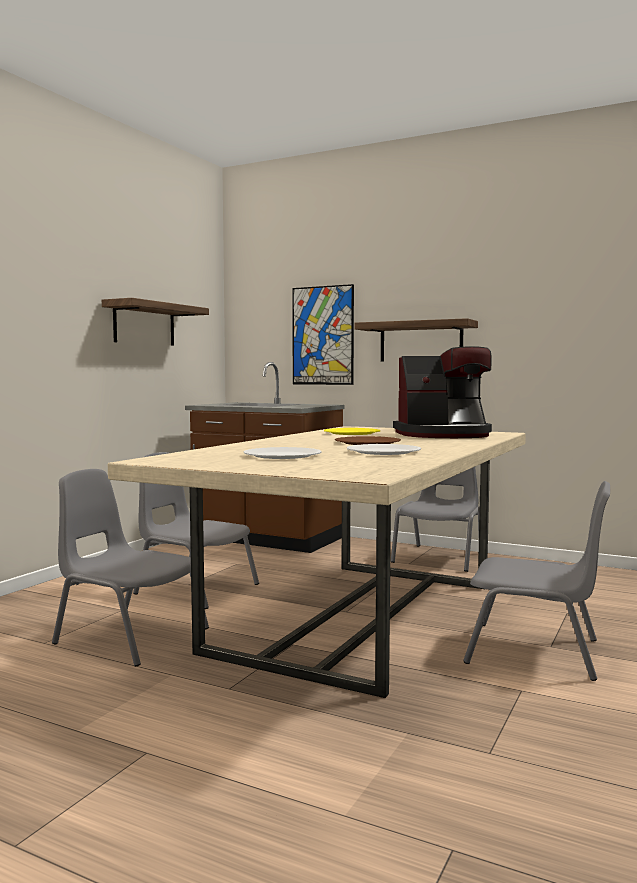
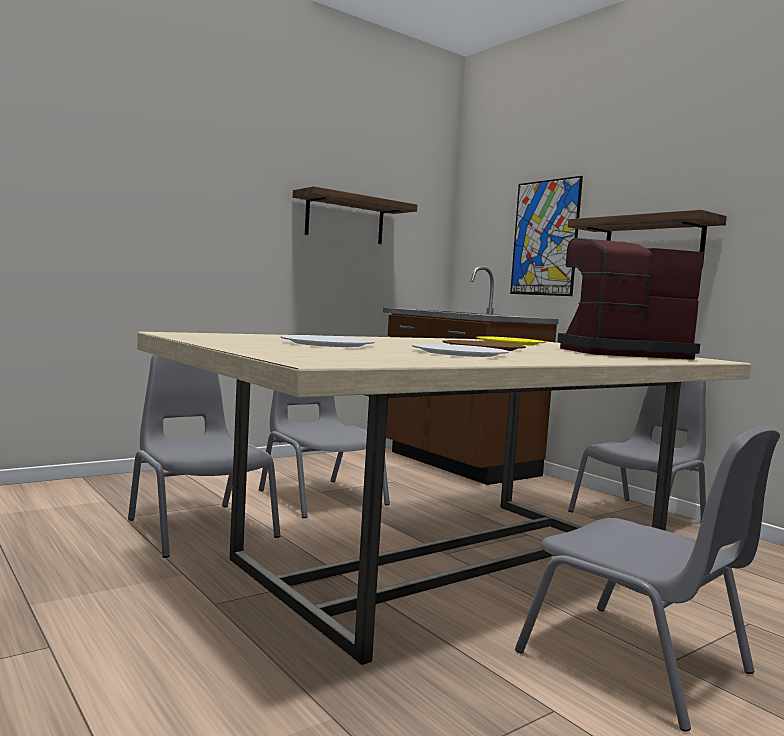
camera: 25 degrees right, 0 degrees up
(443, 435) = (619, 353): coffee machine -> coffee machine turned 150 degrees clockwise

